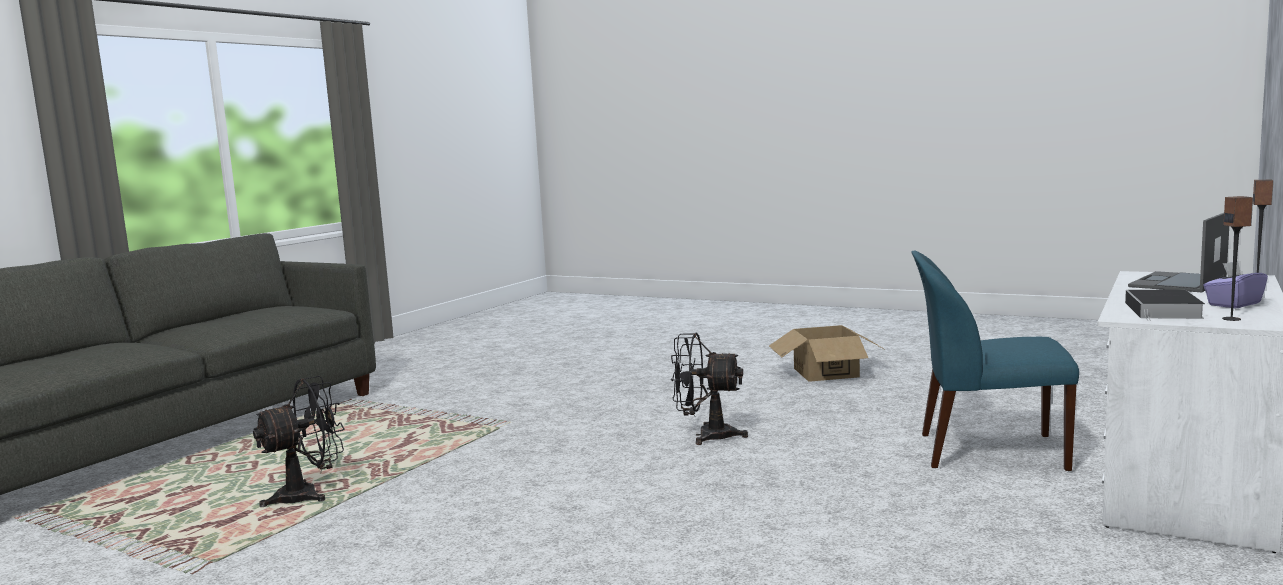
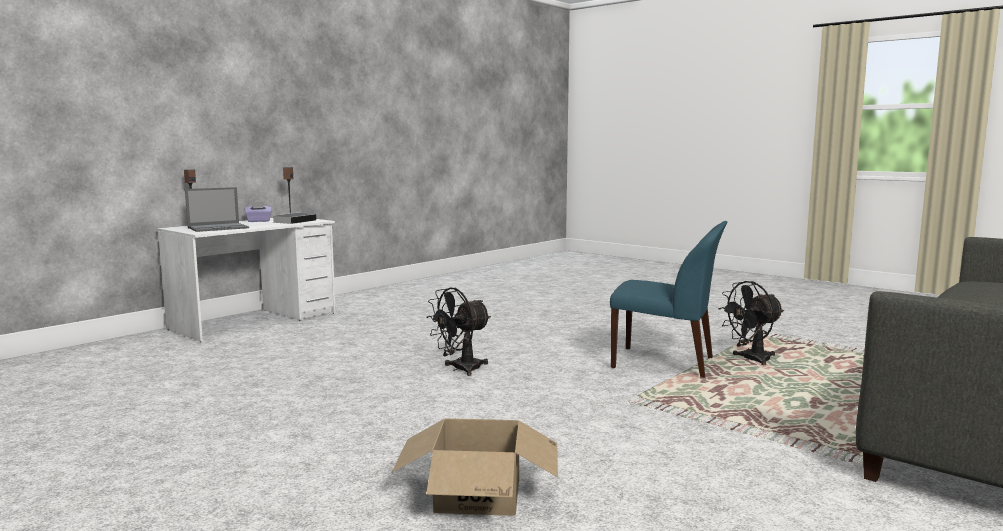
camera: 170 degrees left, 0 degrees up
(706, 436) = (460, 369): black fan -> black fan turned 120 degrees clockwise
(825, 372) = (252, 426): cardboard box -> cardboard box (479, 494)
(987, 452) = (303, 341): blue chair -> blue chair (665, 363)

